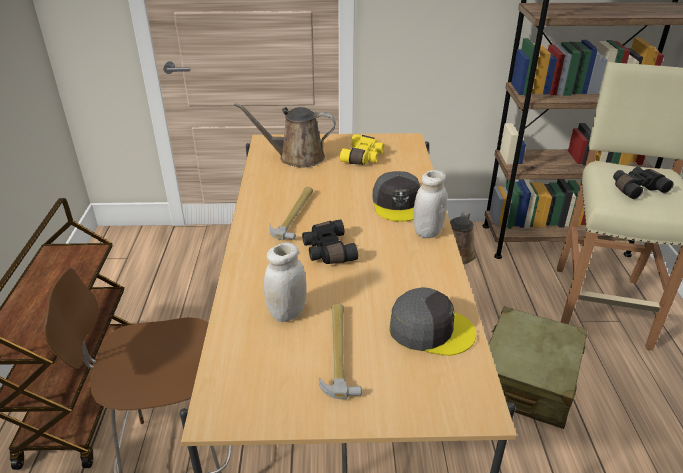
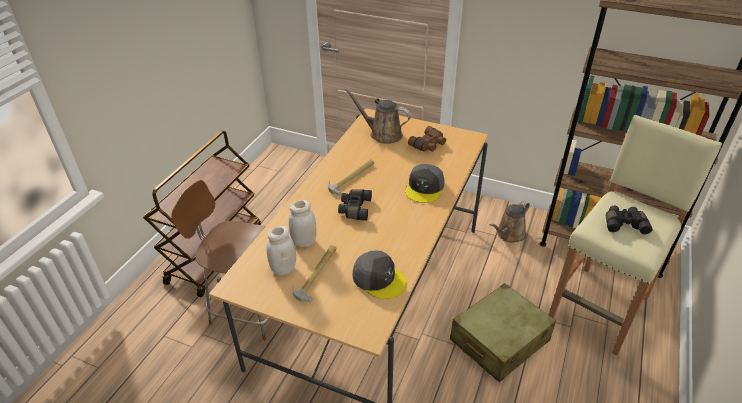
camera: 25 degrees right, 5 degrees up
(363, 157) = (428, 145): yellow binoculars -> brown binoculars
(427, 232) = (428, 214): white jar -> white jar (283, 268)

